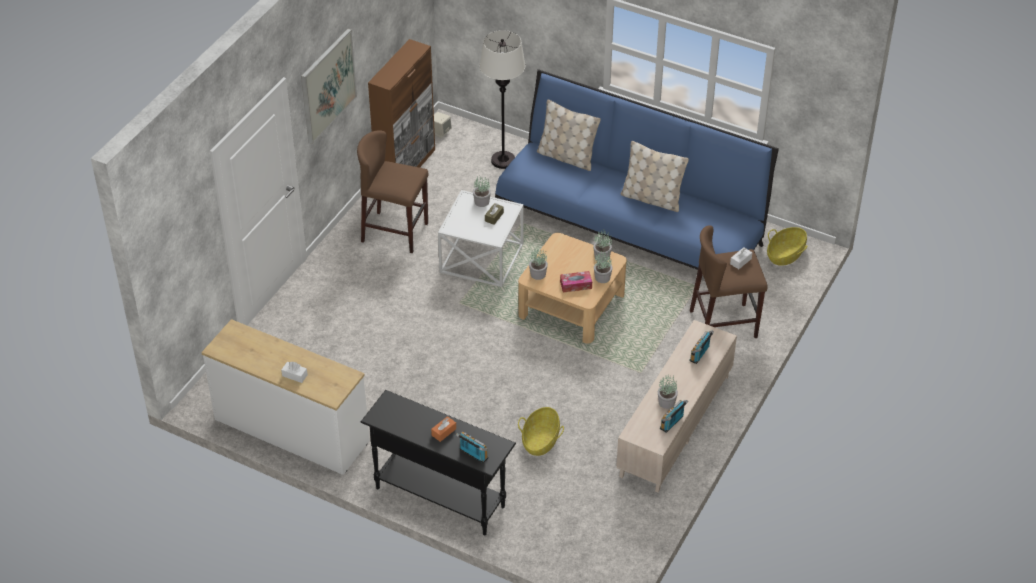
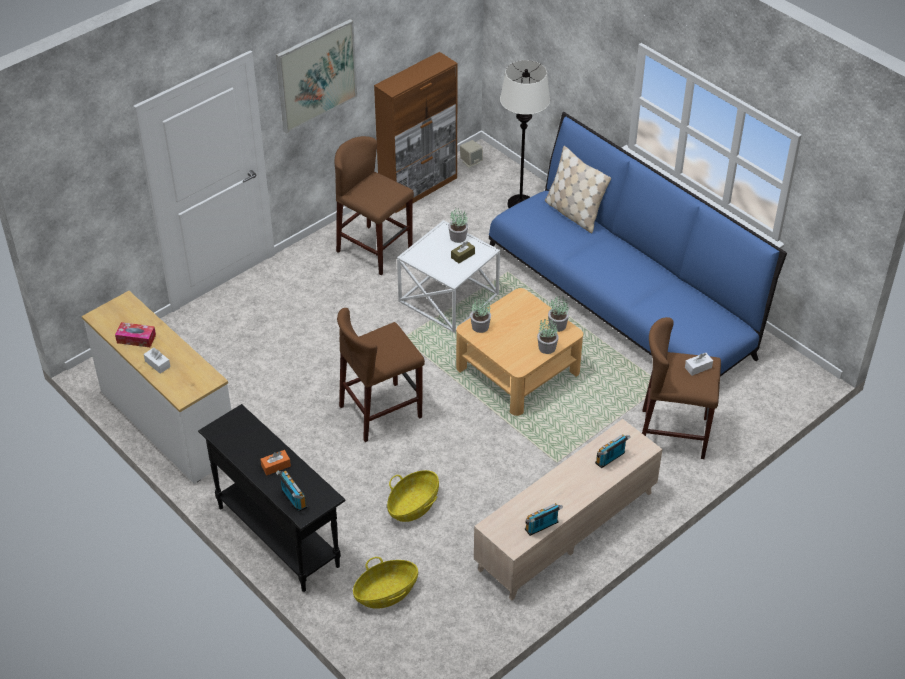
camera: 20 degrees right, 0 degrees up
(473, 370) = (381, 412): none -> brown stool
(576, 285) = (514, 348): tissue box -> tissue box (136, 339)
(652, 199) = (643, 278): beige pillow -> none
(666, 402) = (547, 501): potted plant -> none
(785, 255) = (778, 376): basket -> basket (386, 593)

